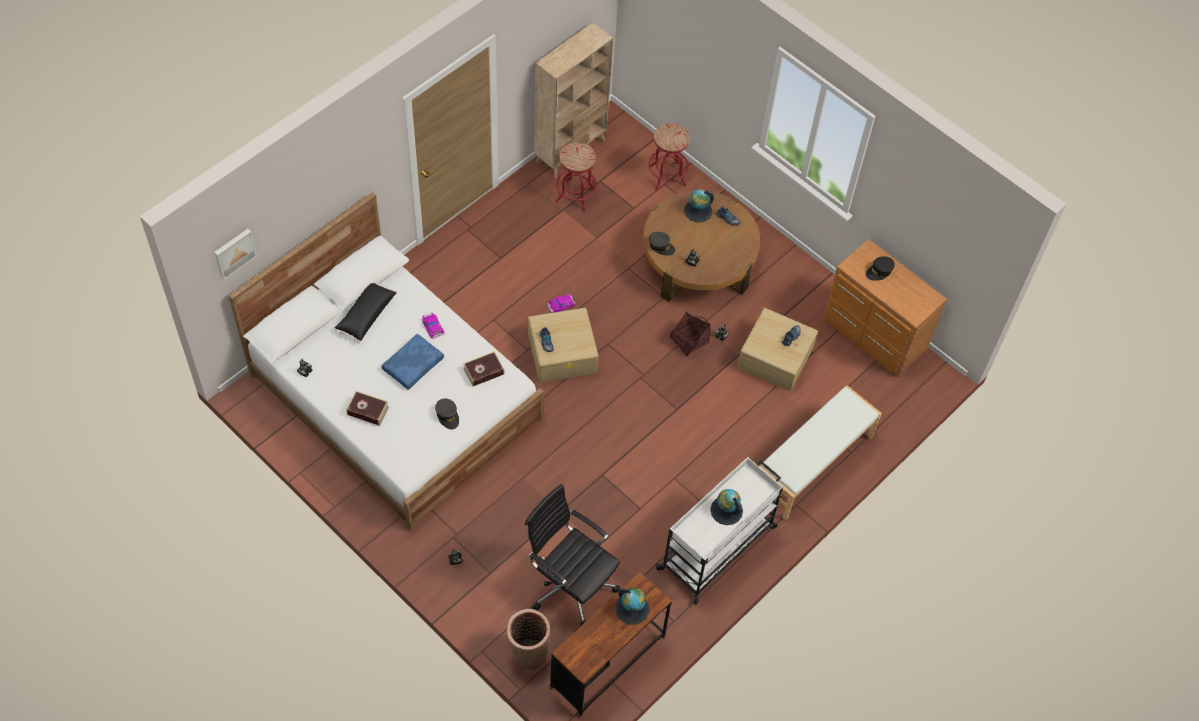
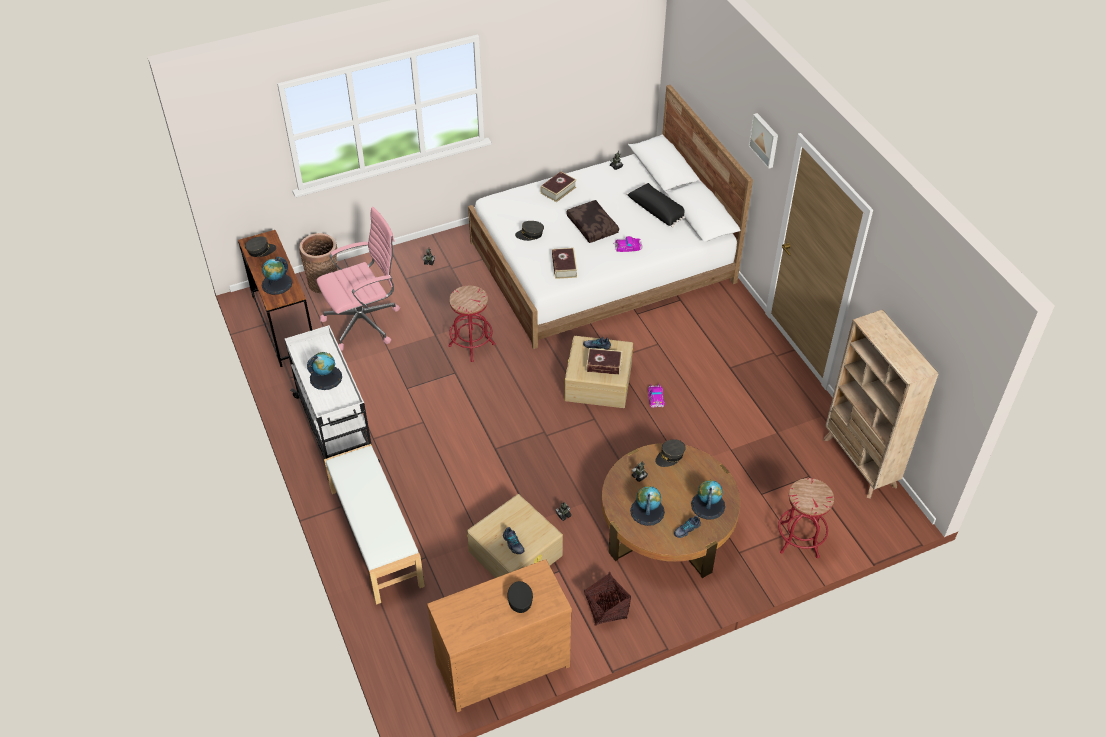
camera: 115 degrees right, 10 degrees down
(234, 252) = (686, 56): picture -> picture (765, 140)
(413, 364) = (593, 226): blue pillow -> brown pillow
(568, 330) = (604, 365): none -> book
(570, 584) = (364, 322): black office chair -> pink office chair
(575, 195) = (794, 449): red stool -> red stool (471, 345)
(590, 650) = (261, 250): none -> grey cap
(689, 340) = (569, 485): basket -> basket (606, 608)
(724, 248) = (647, 511): none -> globe

